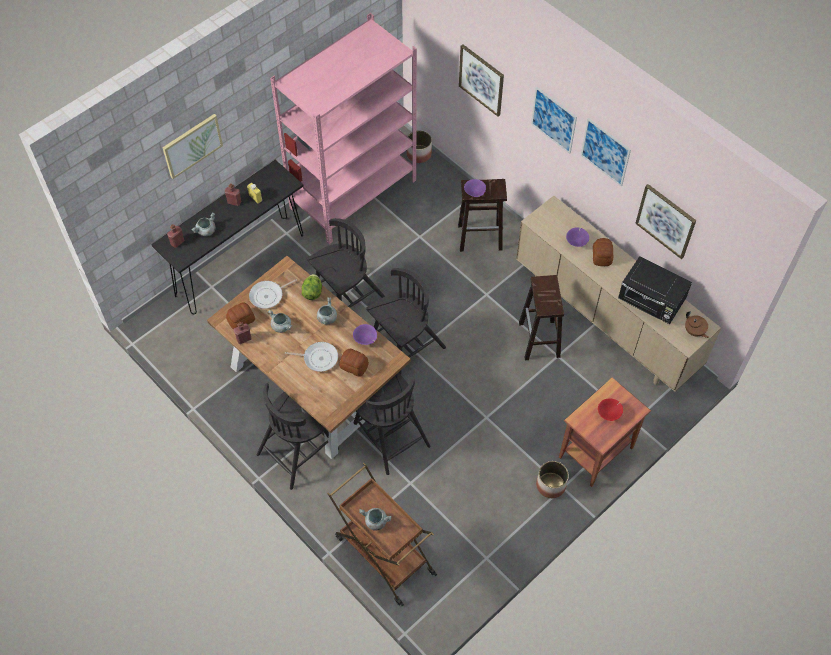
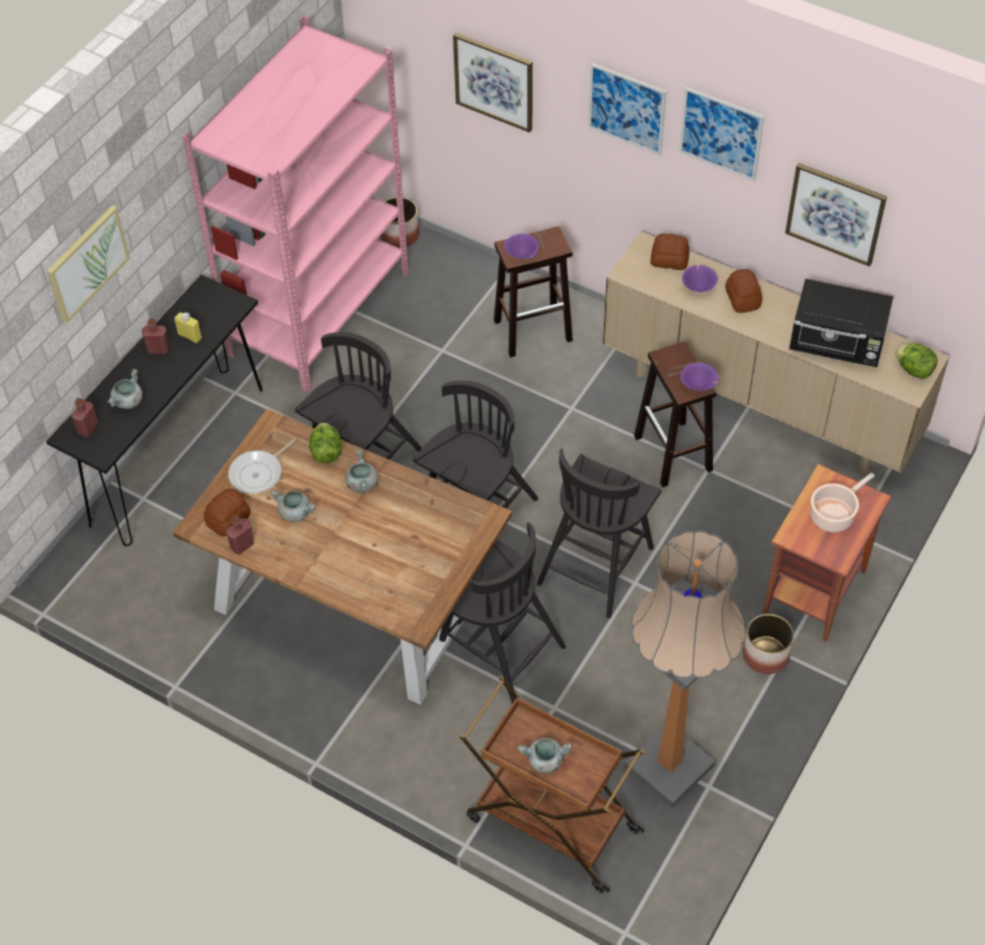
camera: 15 degrees left, 5 degrees down
(299, 450) = (365, 705): black chair -> black chair (597, 563)
(318, 358) = (370, 545): frying pan -> none
(354, 366) = (429, 542): bread -> bread (669, 260)
(365, 339) = (433, 500): purple bowl -> purple bowl (699, 385)
(466, 539) = (669, 766): none -> floor lamp
(609, 413) = (834, 515): red bowl -> cooking pot
(694, 331) = (914, 370): brown teapot -> lettuce

